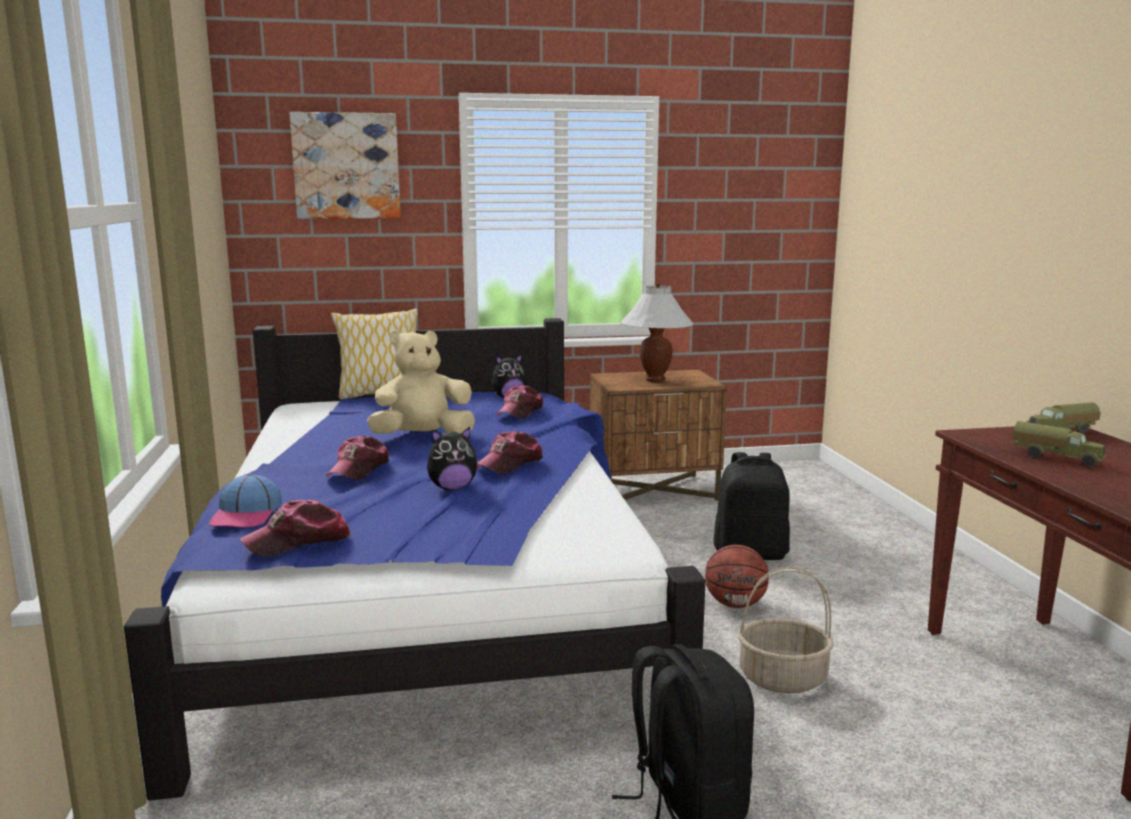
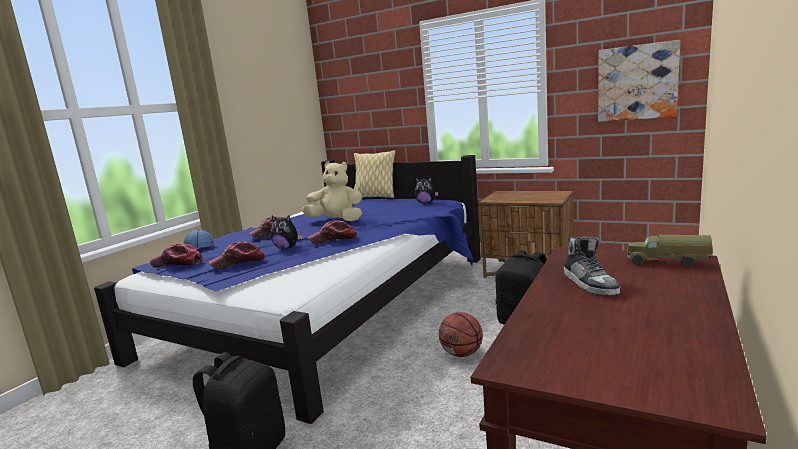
camera: 40 degrees right, 0 degrees up
(346, 166) = (367, 73): picture -> picture (637, 82)
(520, 412) = (408, 211): cap -> cap (238, 262)
(655, 380) = (524, 196): white table lamp -> none
(783, 678) = (413, 408): basket -> none
(1056, 458) = (590, 283): toy truck -> shoe

